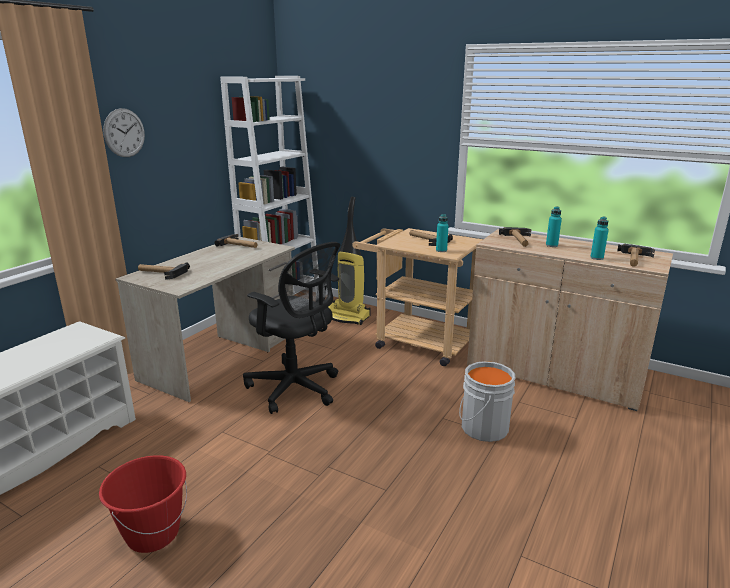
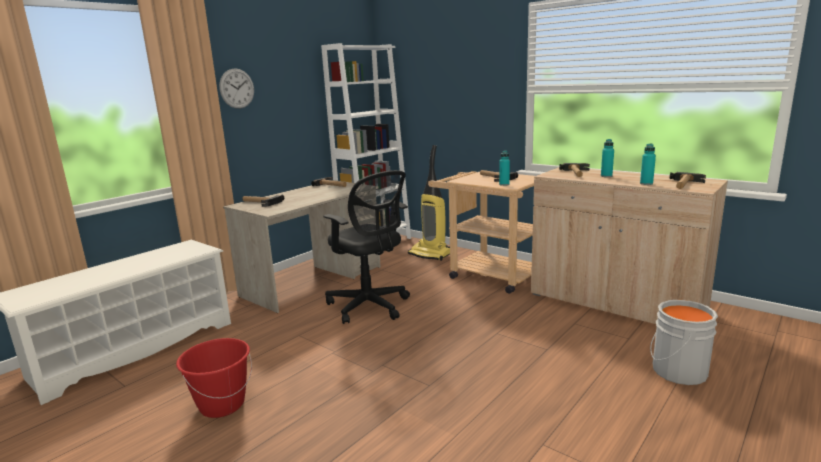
camera: 10 degrees right, 5 degrees down
(481, 427) = (532, 342): grey bucket -> grey bucket (676, 370)

